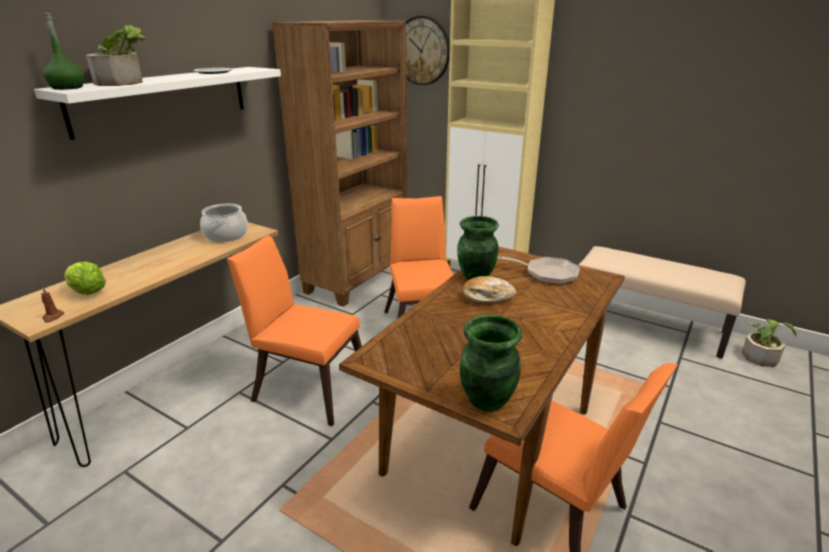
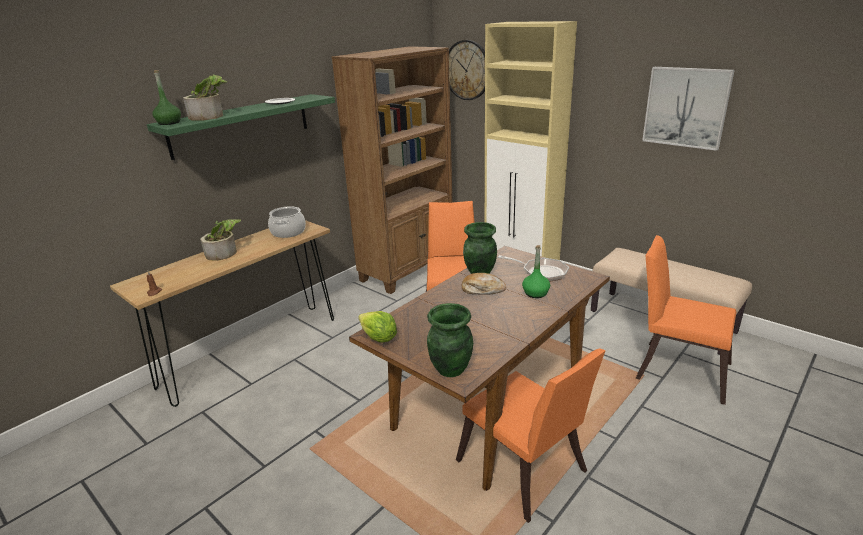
camera: 10 degrees right, 0 degrees up
(87, 292) = (179, 275): lettuce -> lettuce (378, 338)
(163, 99) = (241, 125): white shelf -> green shelf
(306, 386) = (347, 358): orange chair -> orange chair (676, 368)
(551, 298) = (535, 293): none -> green bottle
(678, 89) = (686, 107): none -> picture
(761, 355) = (763, 355): potted plant -> potted plant (225, 252)

